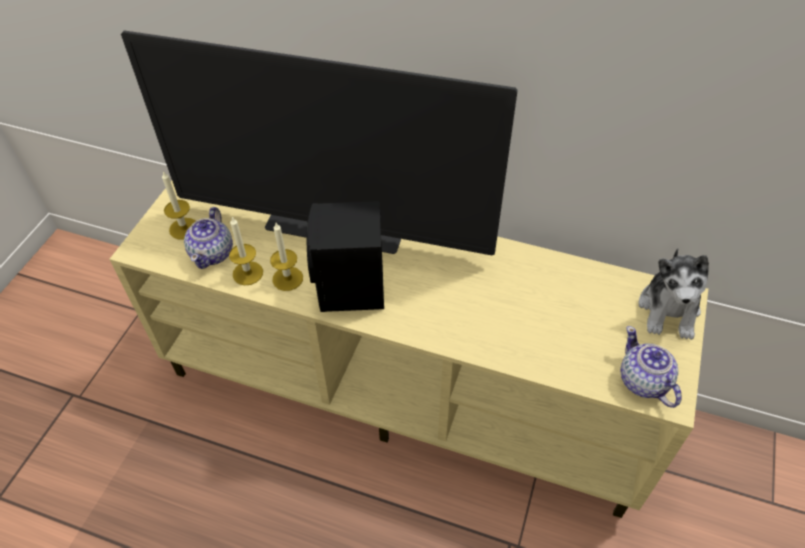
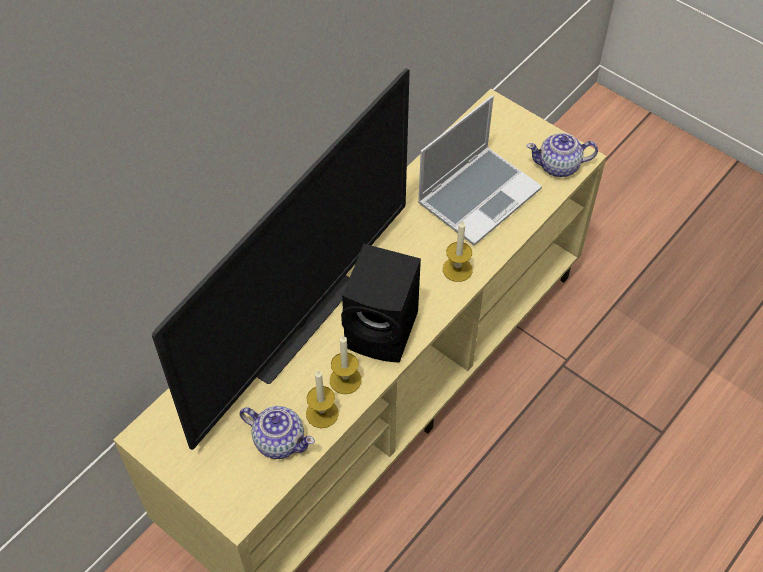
camera: 70 degrees left, 5 degrees up
(184, 228) = (227, 462): candle -> candle (457, 269)
(555, 318) = (478, 195): none -> laptop
(669, 309) = (500, 121): plush toy -> none

